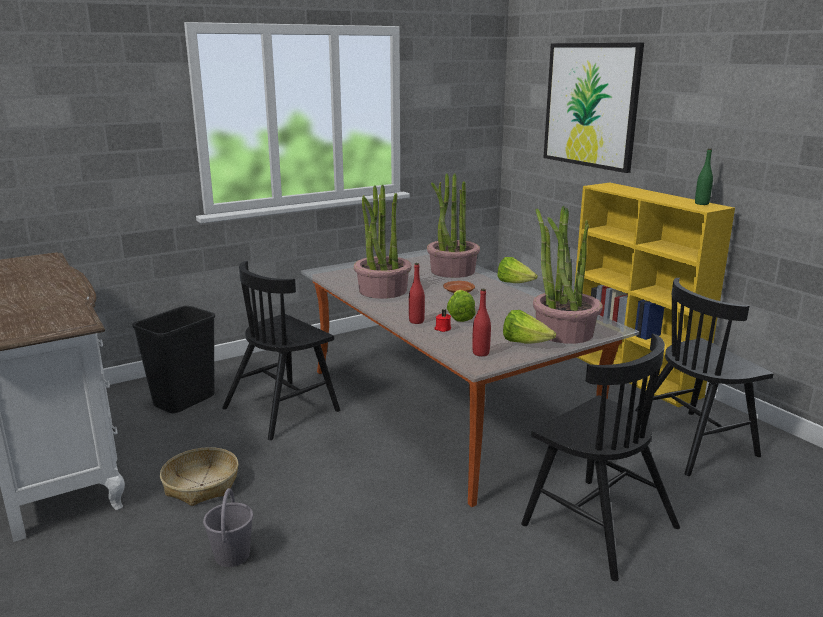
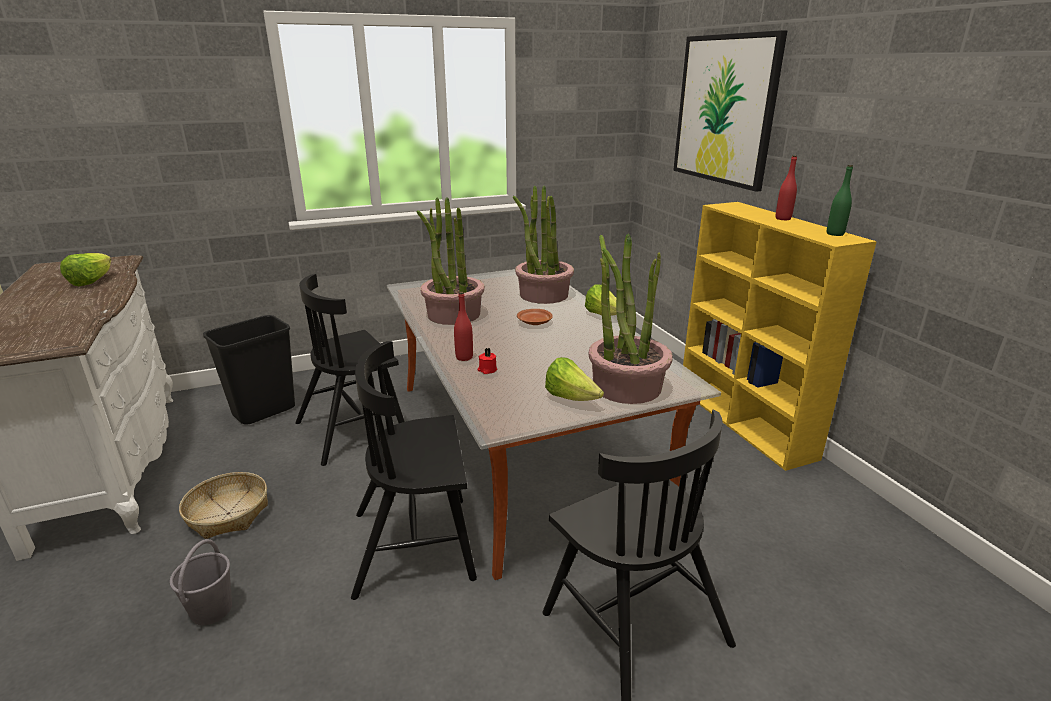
camera: 10 degrees right, 5 degrees up
(460, 317) = (516, 355): lettuce -> lettuce (92, 281)
(480, 353) = (510, 408): red bottle -> red bottle (783, 218)
(694, 440) = (792, 518): black chair -> black chair (421, 543)

